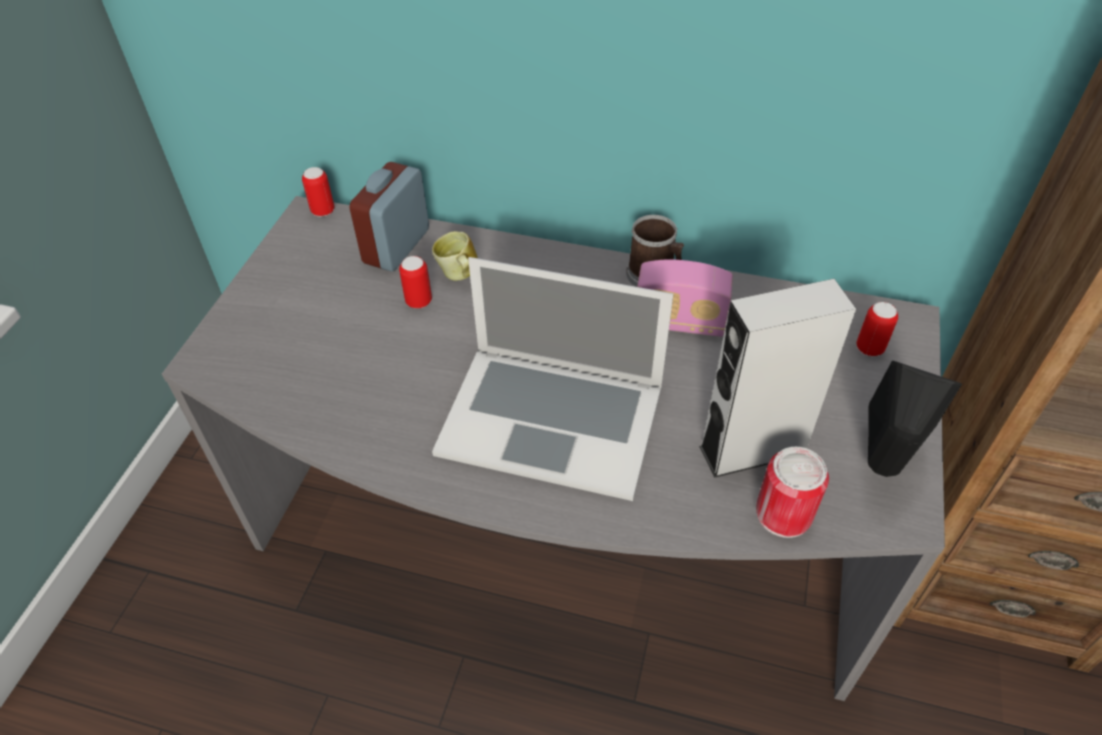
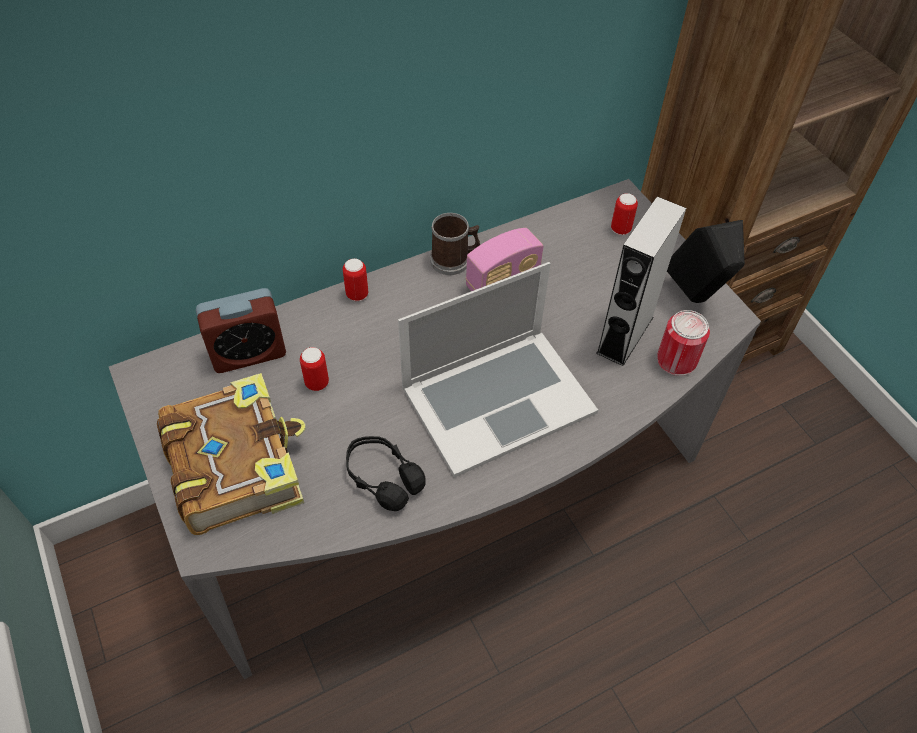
camera: 45 degrees left, 5 degrees up
(290, 321) = (236, 464): none -> book
(323, 211) = (151, 364): can -> can (357, 294)
(377, 412) = (383, 478): none -> black headphones
(396, 246) = (248, 353): alarm clock -> alarm clock turned 90 degrees counterclockwise
(458, 276) = (323, 345): mug -> none

